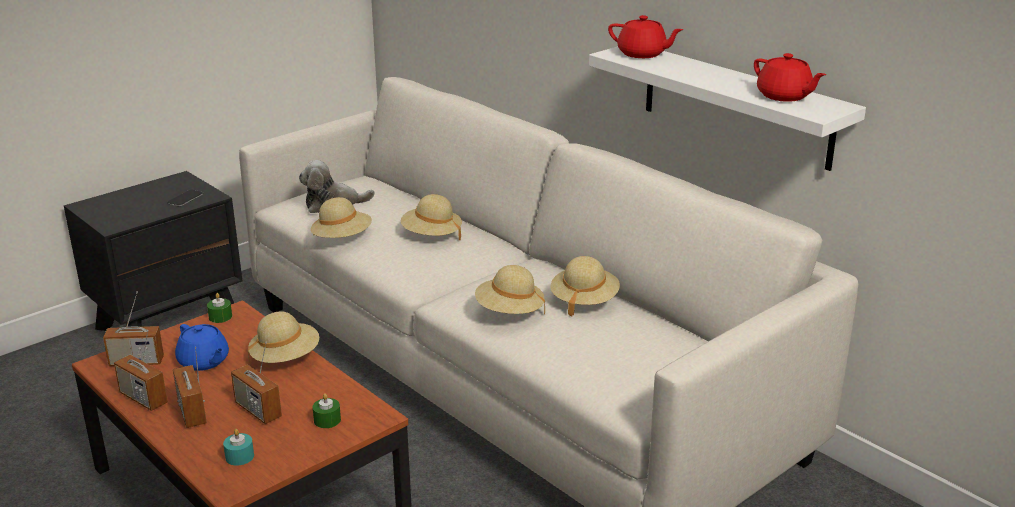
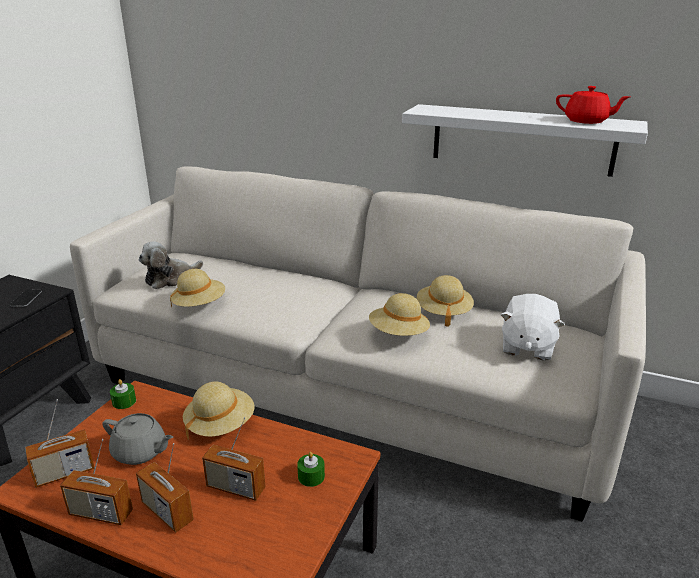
camera: 25 degrees left, 0 degrees up
(204, 362) = (140, 452): blue teapot -> grey teapot
(239, 456) = (256, 546): turquoise candle -> none
(431, 235) = (275, 287): beige hat -> none
(637, 357) = (526, 346): none -> white plush toy
(642, 54) = (441, 109): red teapot -> none

